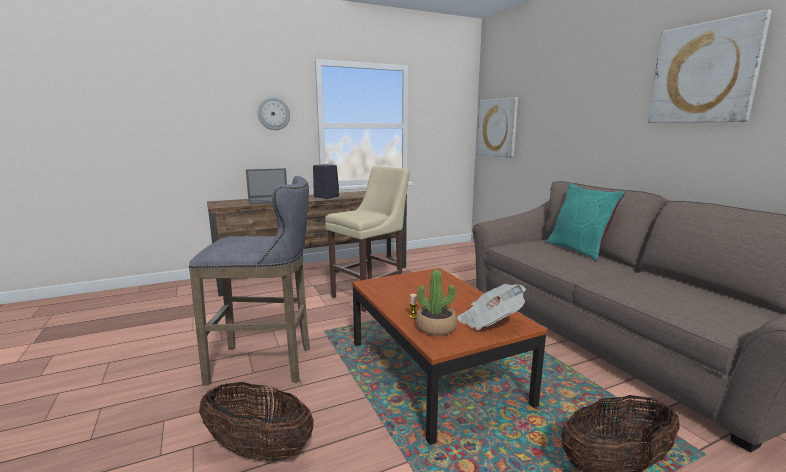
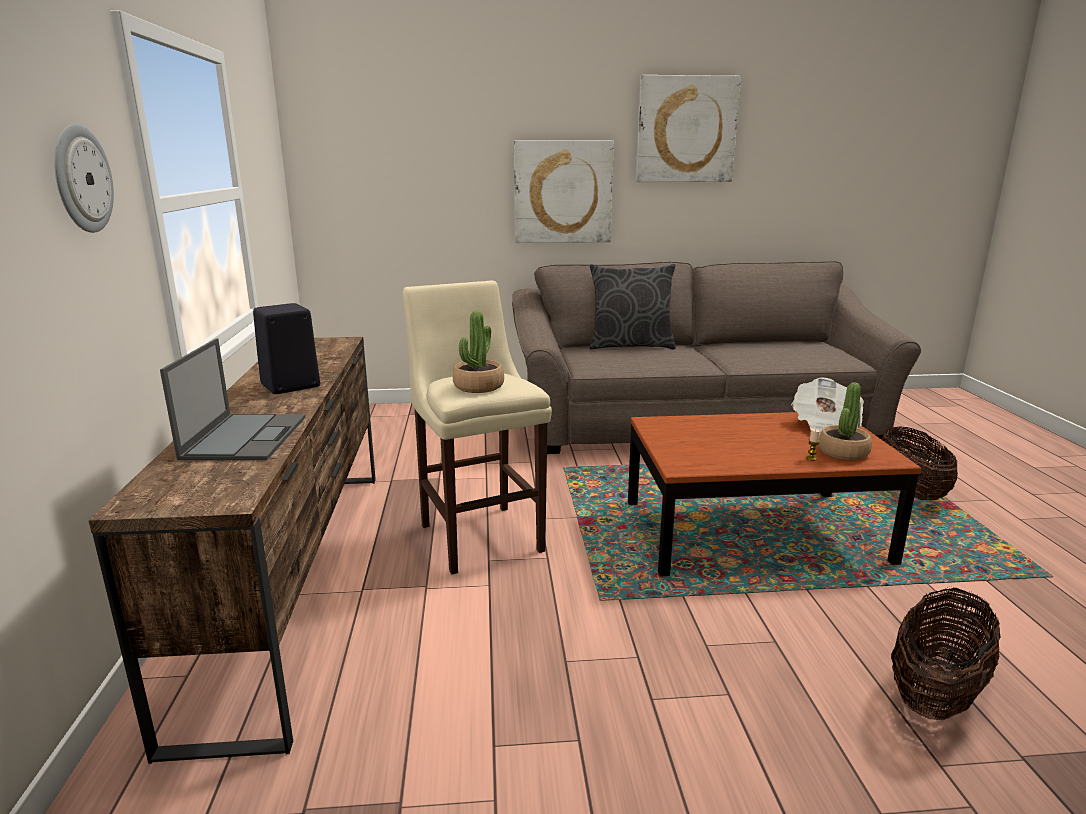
camera: 70 degrees left, 5 degrees up
(266, 364) = (703, 675): grey stool -> none
(353, 213) = (478, 386): none -> potted plant
(497, 128) = (354, 189): picture -> picture (562, 192)
(578, 250) = (630, 345): turquoise pillow -> grey pillow

